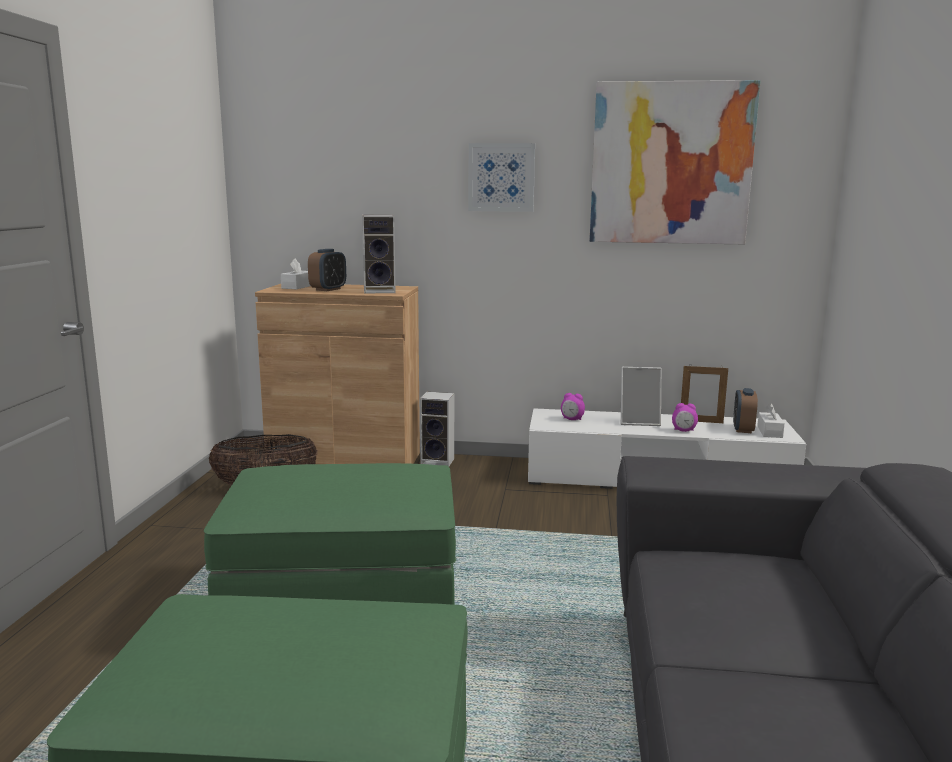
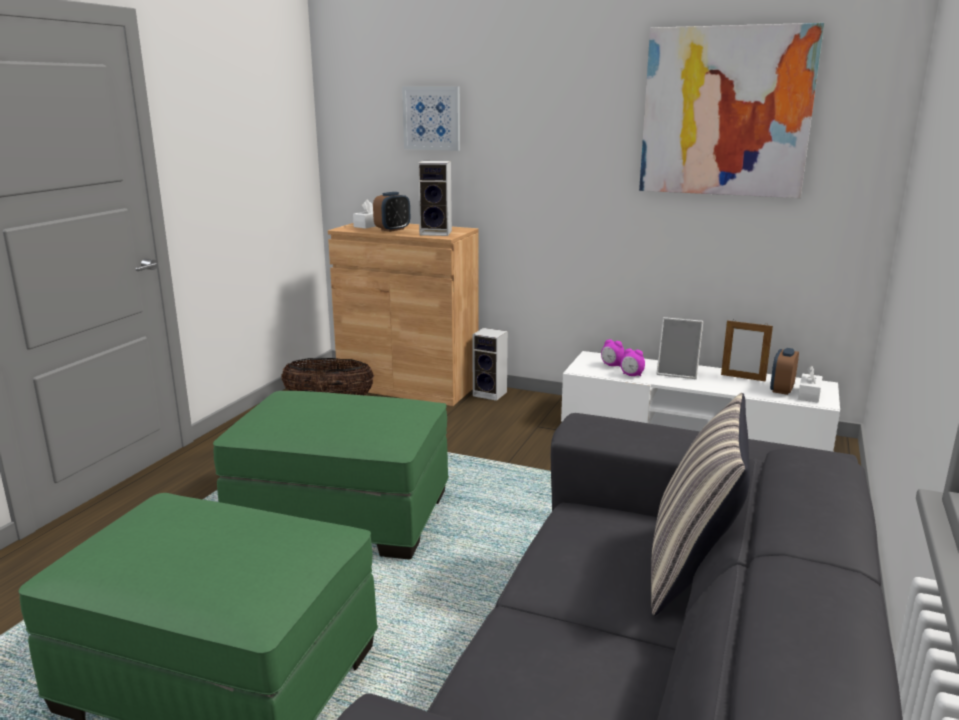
camera: 15 degrees right, 5 degrees up
(501, 177) = (556, 125): picture -> picture (432, 118)
(683, 431) = (717, 386): alarm clock -> alarm clock (631, 375)
(823, 599) = (692, 569): none -> pillow

